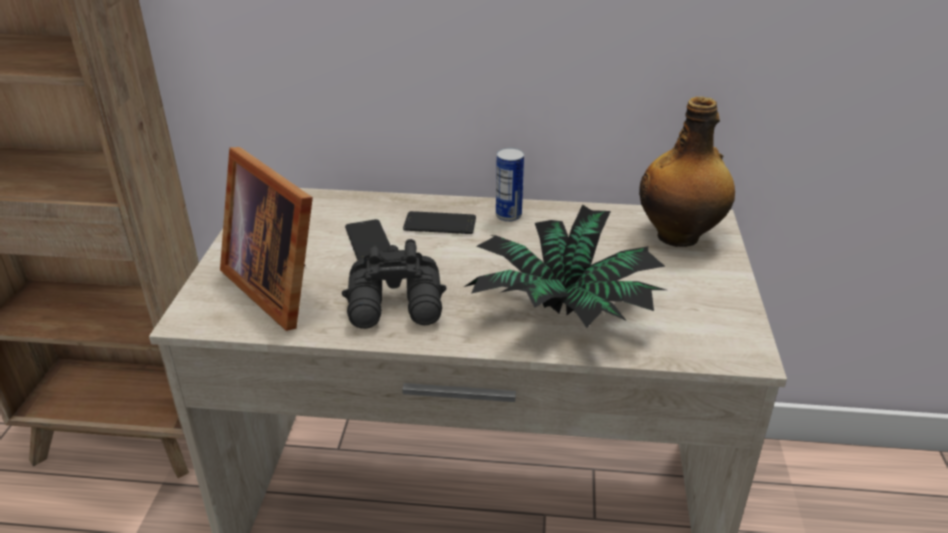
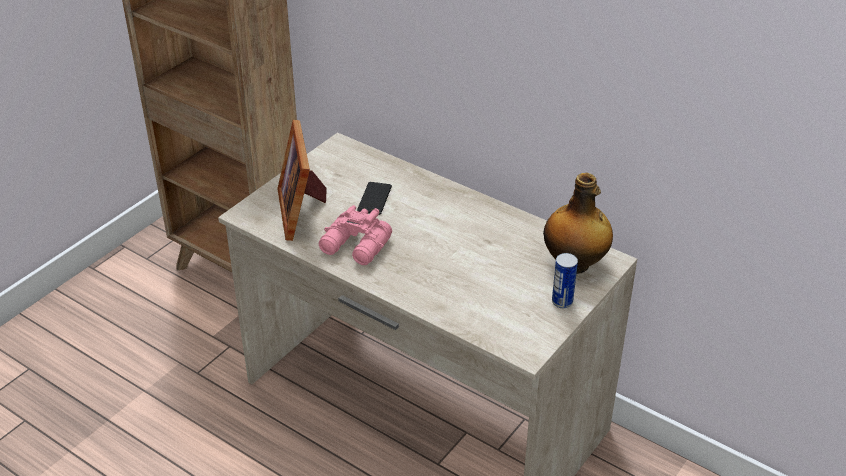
camera: 30 degrees right, 5 degrees up
(397, 306) = (356, 247): black binoculars -> pink binoculars
(440, 224) = (427, 201): phone -> none
(508, 215) = (476, 209): can -> can (562, 302)
(564, 311) = (447, 286): potted plant -> none

